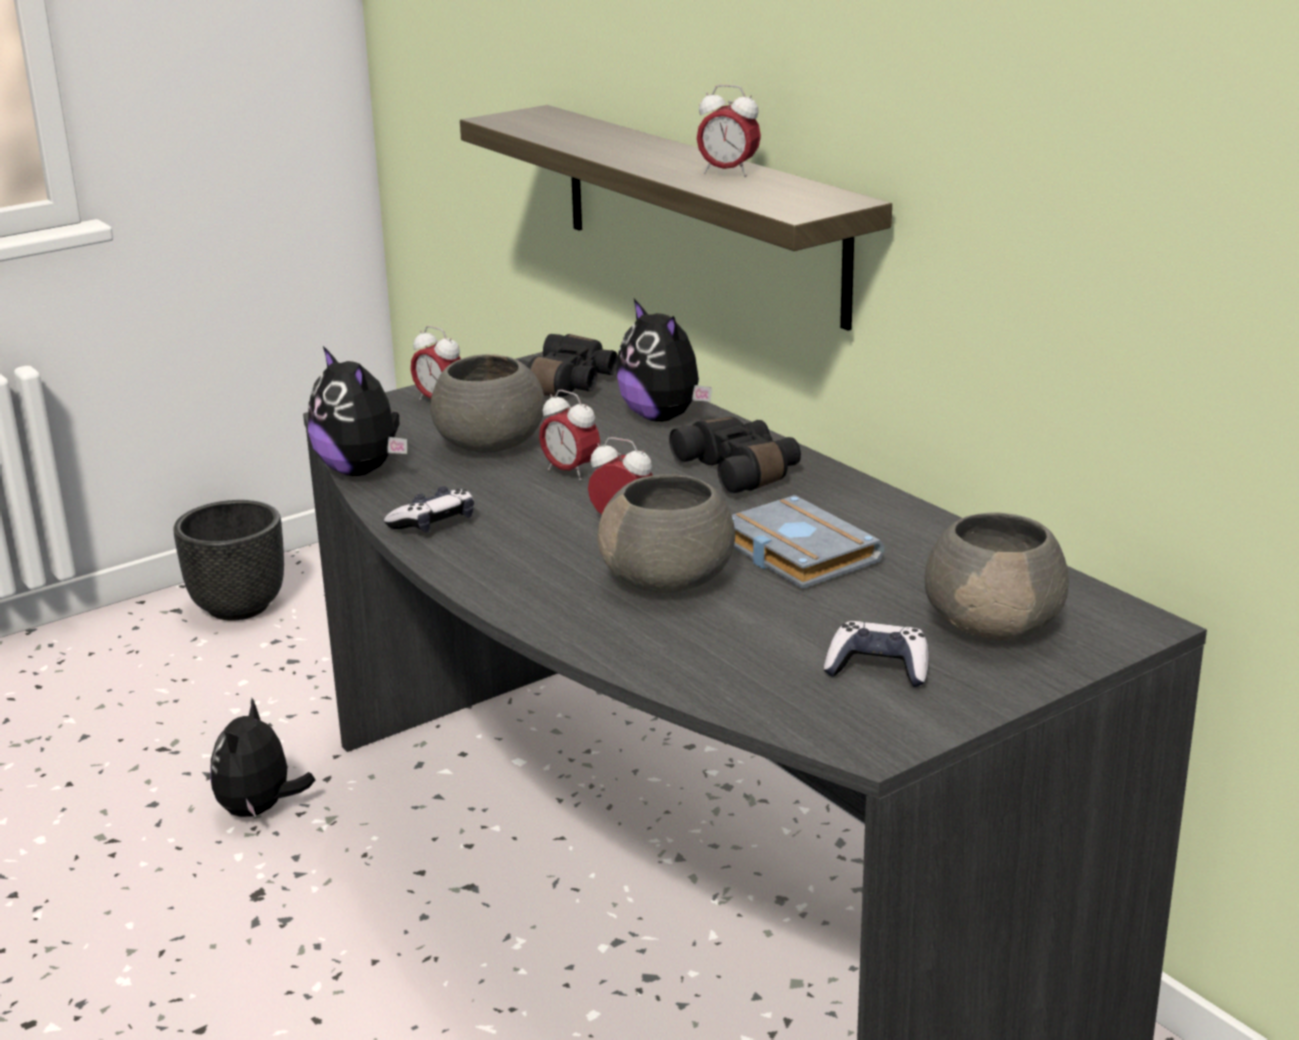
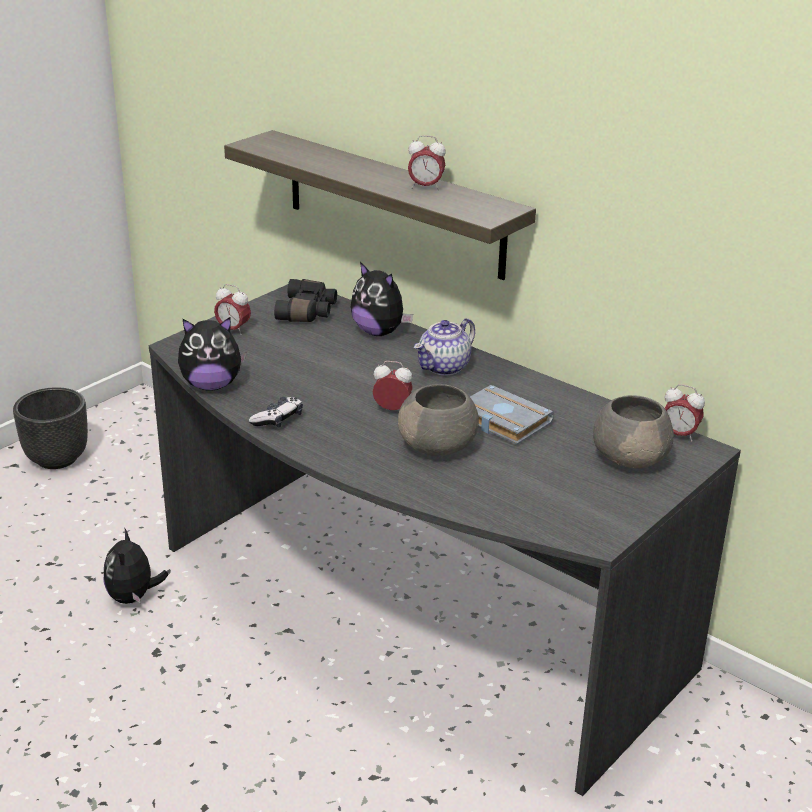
camera: 15 degrees left, 5 degrees up
(361, 470) = (211, 385): plush toy -> plush toy turned 45 degrees counterclockwise
(488, 445) = (281, 360): grey bowl -> none
(570, 472) = (342, 376): alarm clock -> alarm clock (679, 435)
(741, 471) = (444, 367): black binoculars -> teapot
(878, 669) = (580, 492): game controller -> none

